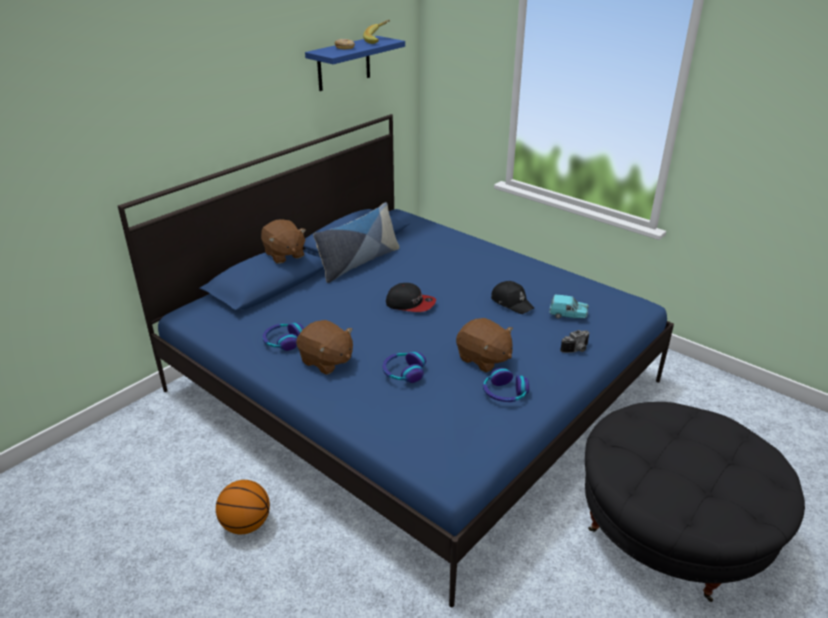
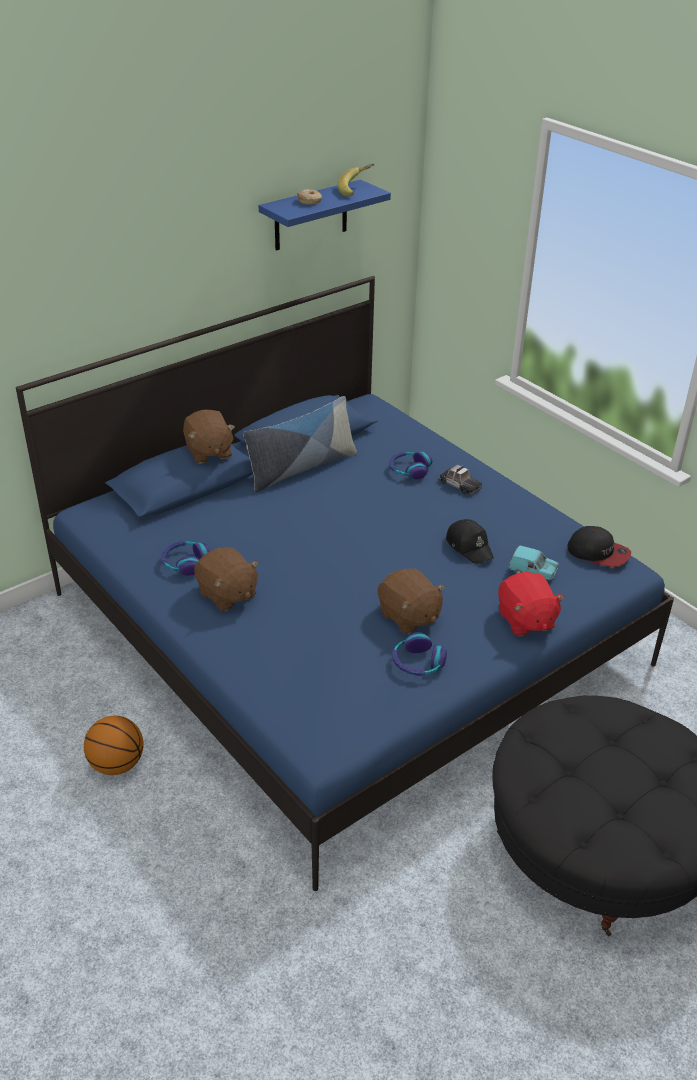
camera: 10 degrees right, 5 degrees up
(403, 372) = (309, 621): headphones -> headphones (409, 470)
(410, 304) = (346, 533): cap -> cap (598, 553)
(487, 261) = (459, 485): none -> toy car
(577, 350) = (525, 620): camera -> red plush toy

